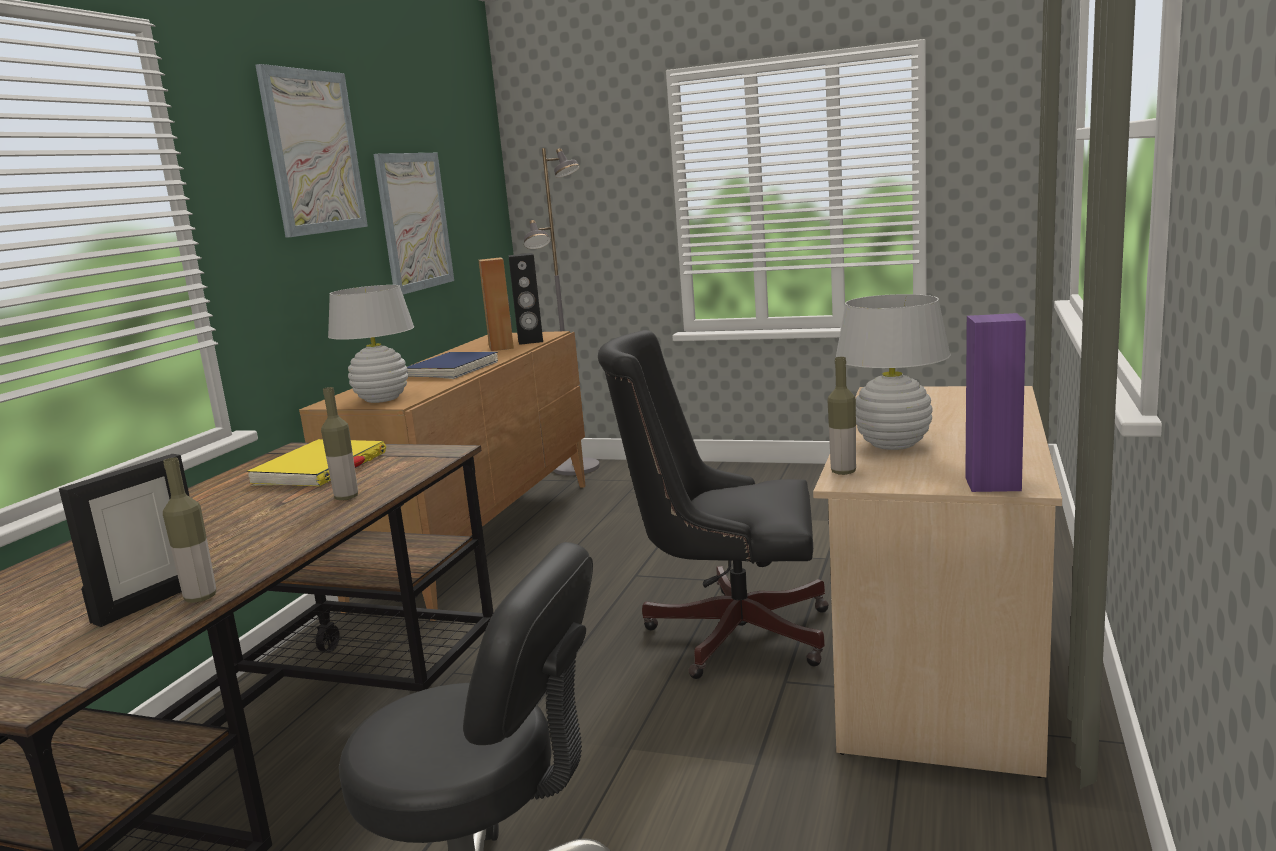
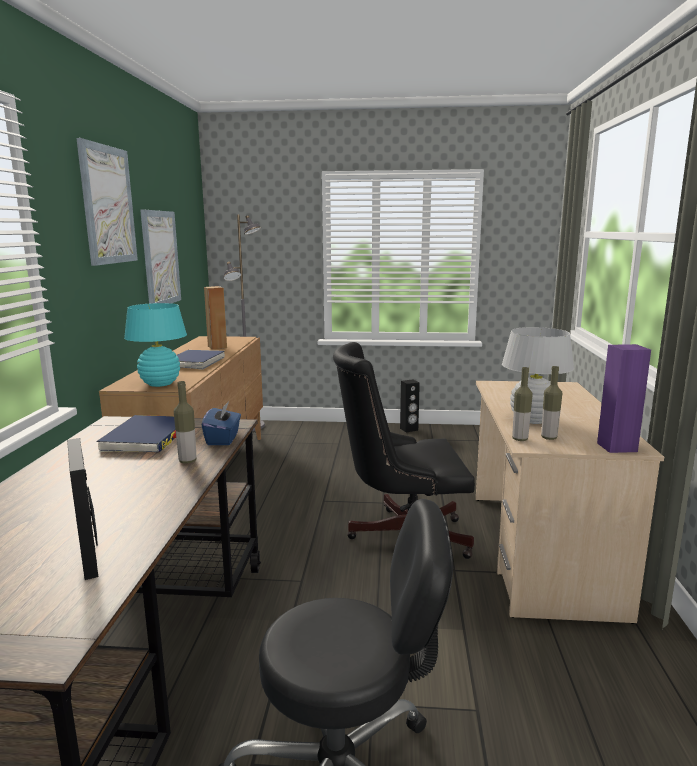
camera: 15 degrees left, 0 degrees up
(151, 601) = (91, 554): picture frame -> picture frame turned 135 degrees clockwise
(200, 598) = (133, 550): bottle -> bottle (549, 438)
(320, 469) = (147, 438): yellow book -> blue book
(382, 399) = (160, 384): white table lamp -> turquoise table lamp
(414, 470) = (223, 439): none -> blue tissue box
(530, 341) = (235, 343): black speaker -> black speaker (409, 429)

